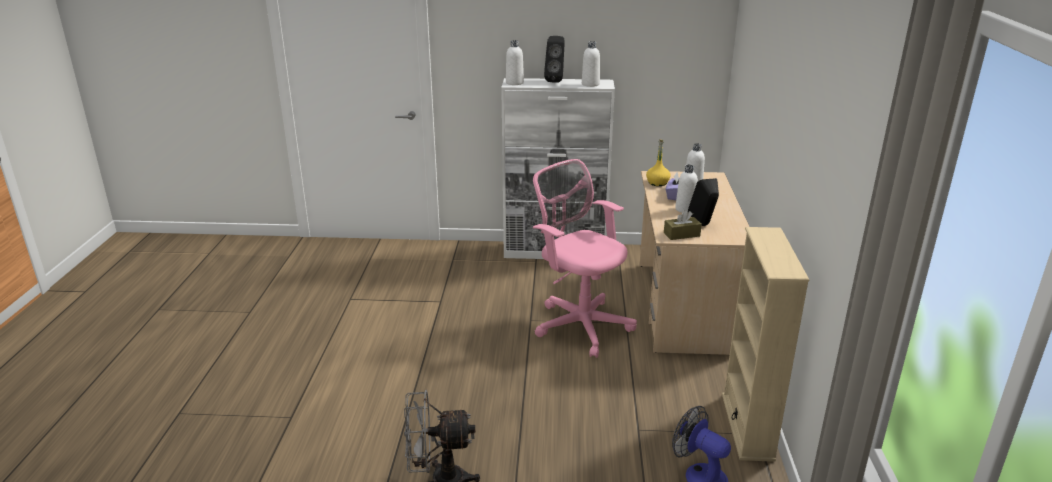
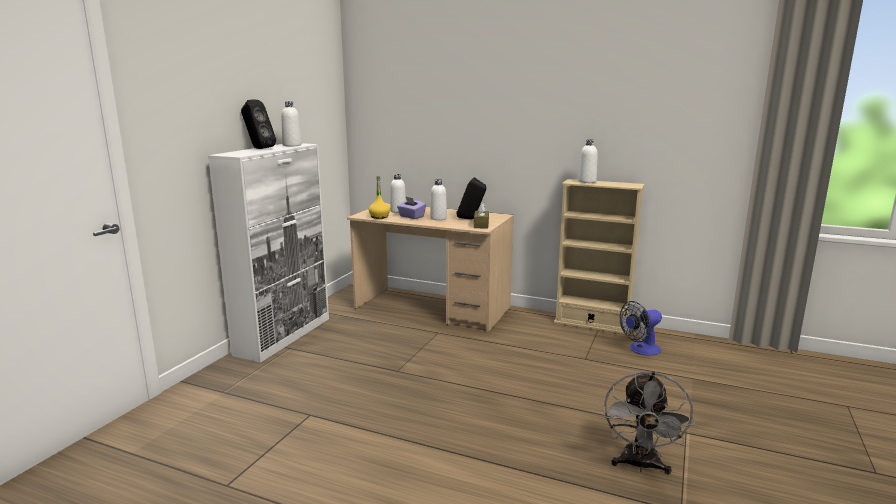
camera: 70 degrees left, 10 degrees down
(514, 83) = (236, 154): white bottle -> white bottle (587, 181)
(580, 324) = (424, 350): pink office chair -> none

